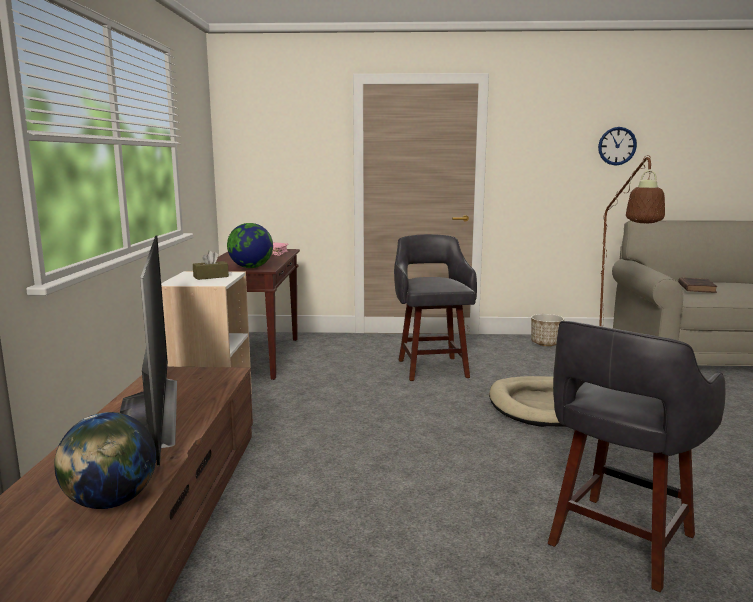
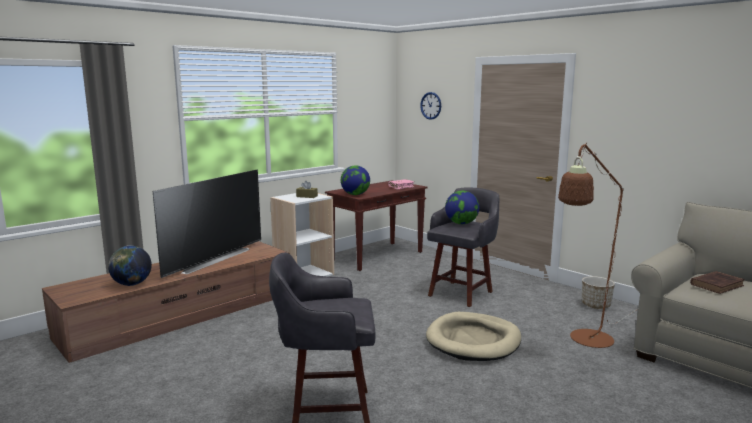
camera: 45 degrees right, 0 degrees up
(428, 279) = (461, 223): none -> globe
(617, 146) = (697, 123): wall clock -> wall clock (431, 105)

